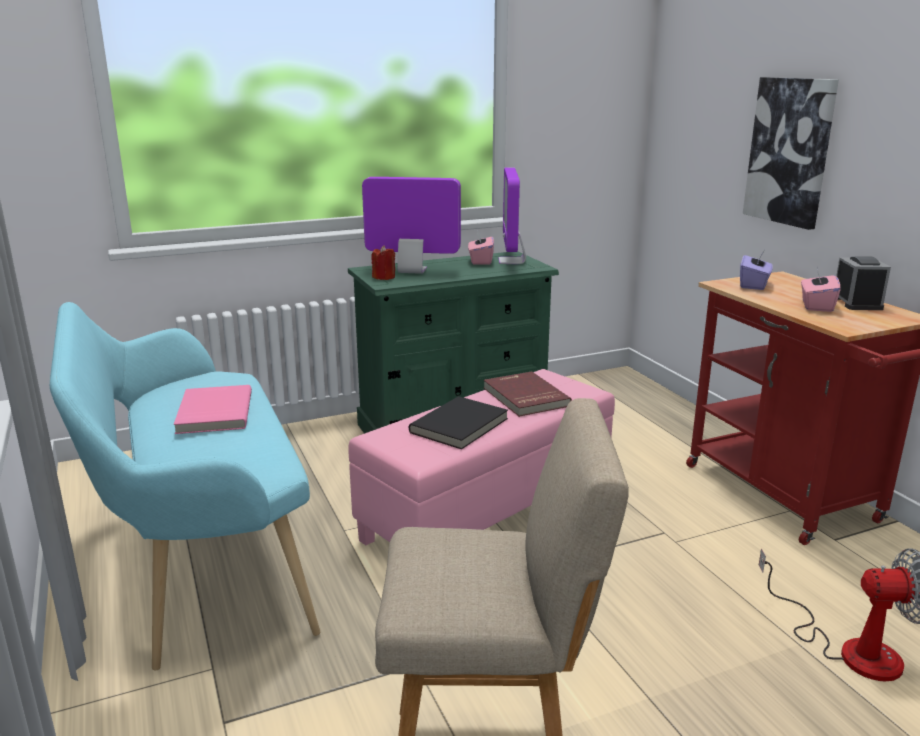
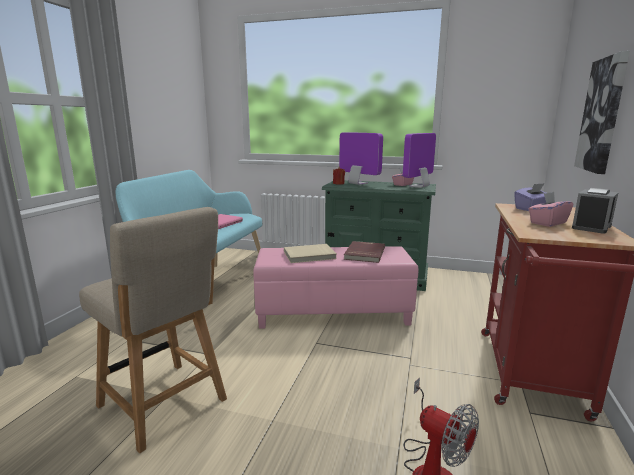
camera: 40 degrees right, 5 degrees down
(461, 426) = (309, 255): black book -> beige book

